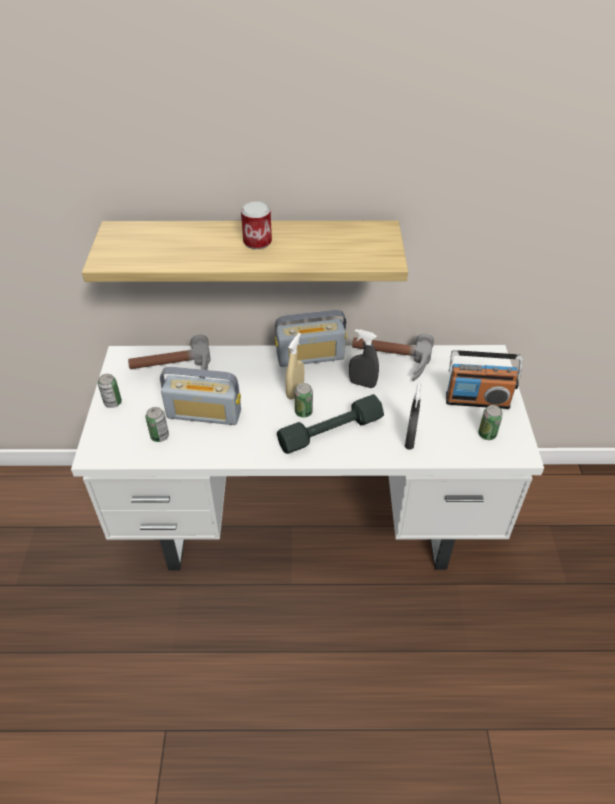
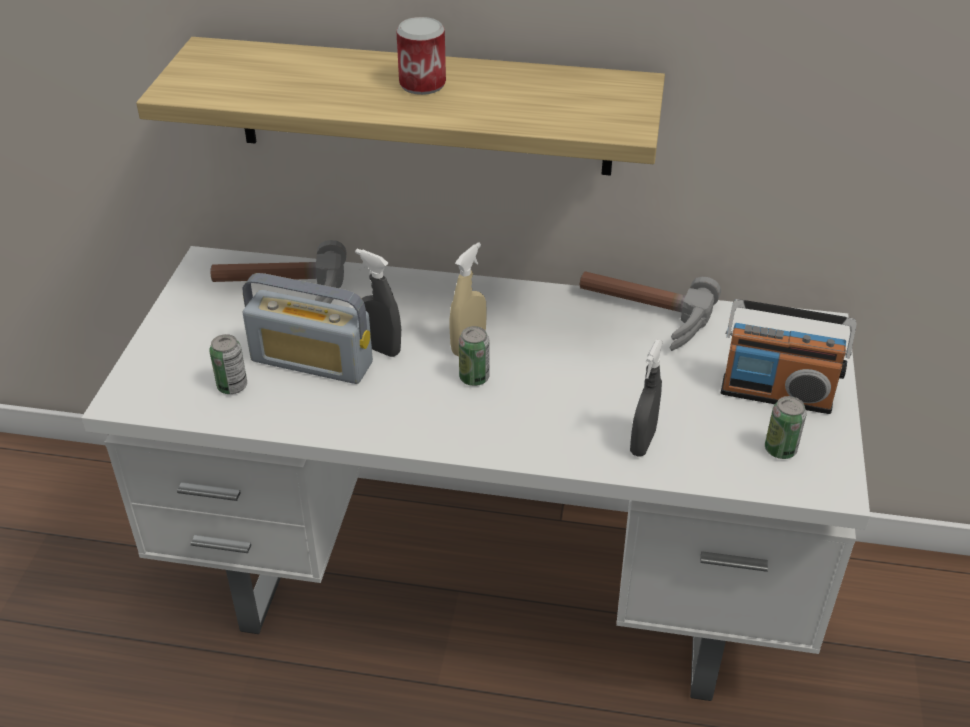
camera: 10 degrees right, 5 degrees down
(113, 402) = (173, 328): can -> none
(310, 356) = (508, 295): radio -> none
(330, 432) = (511, 413): grey dumbbell -> none
(362, 384) = (584, 346): grey spray bottle -> grey spray bottle (380, 348)

